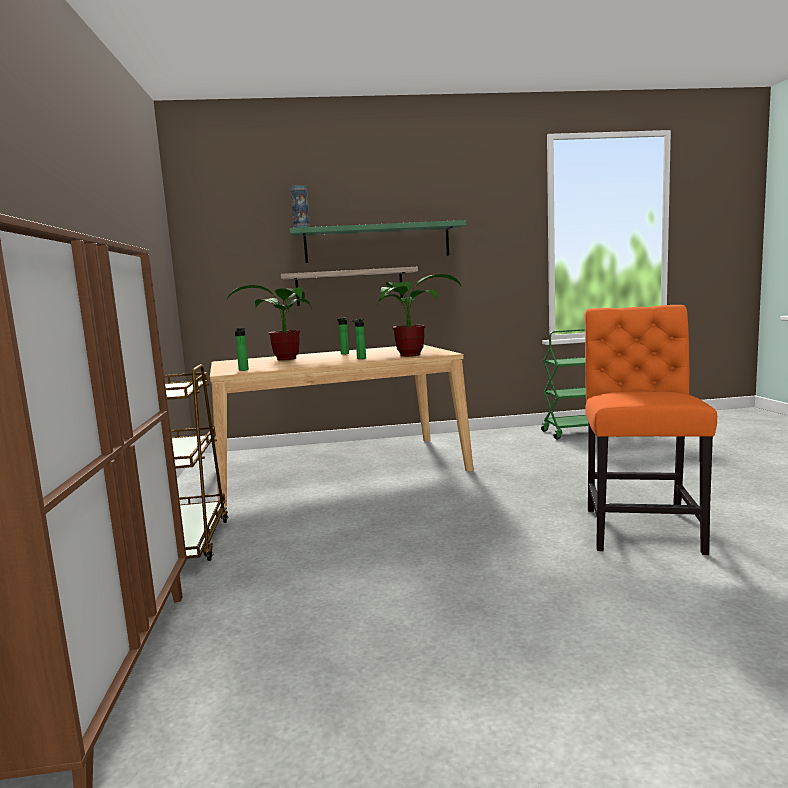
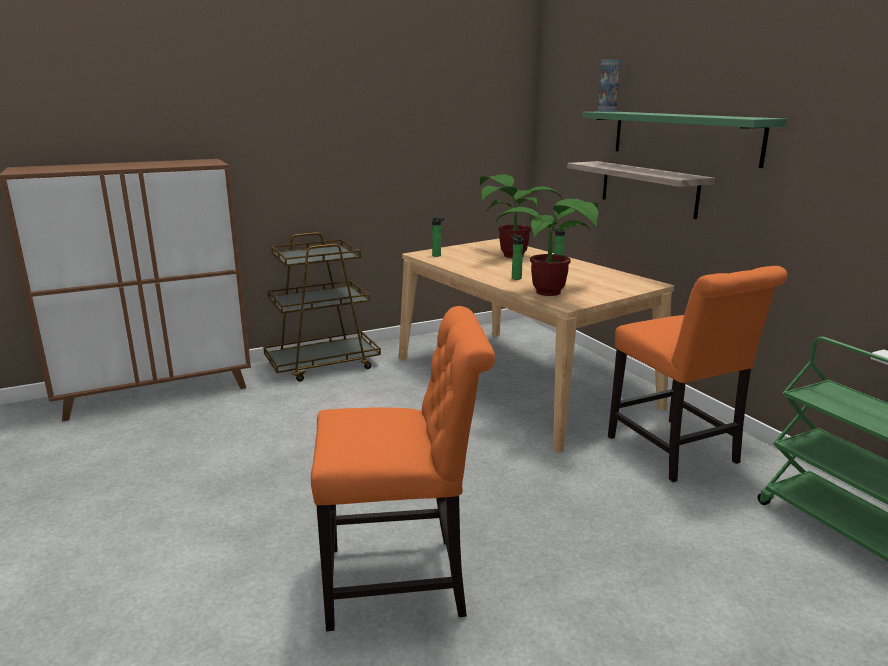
camera: 70 degrees right, 10 degrees up
(491, 445) = (676, 453): none -> orange chair

